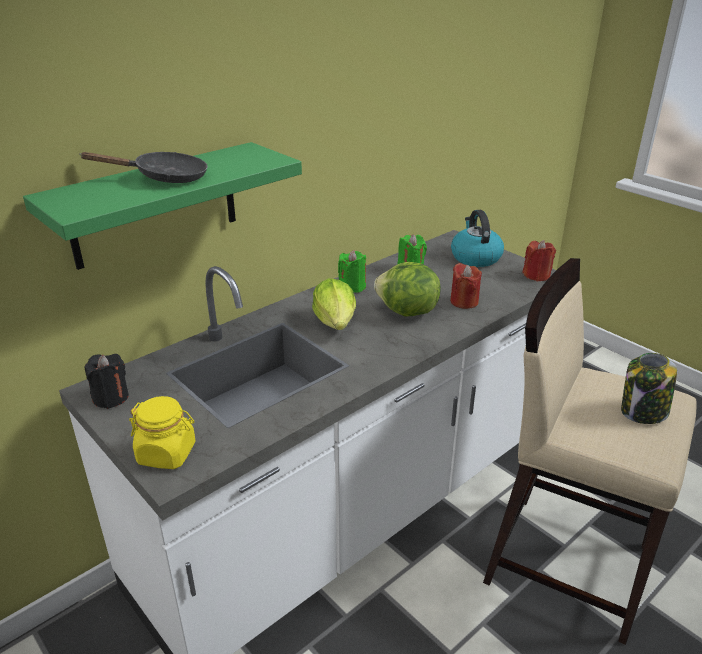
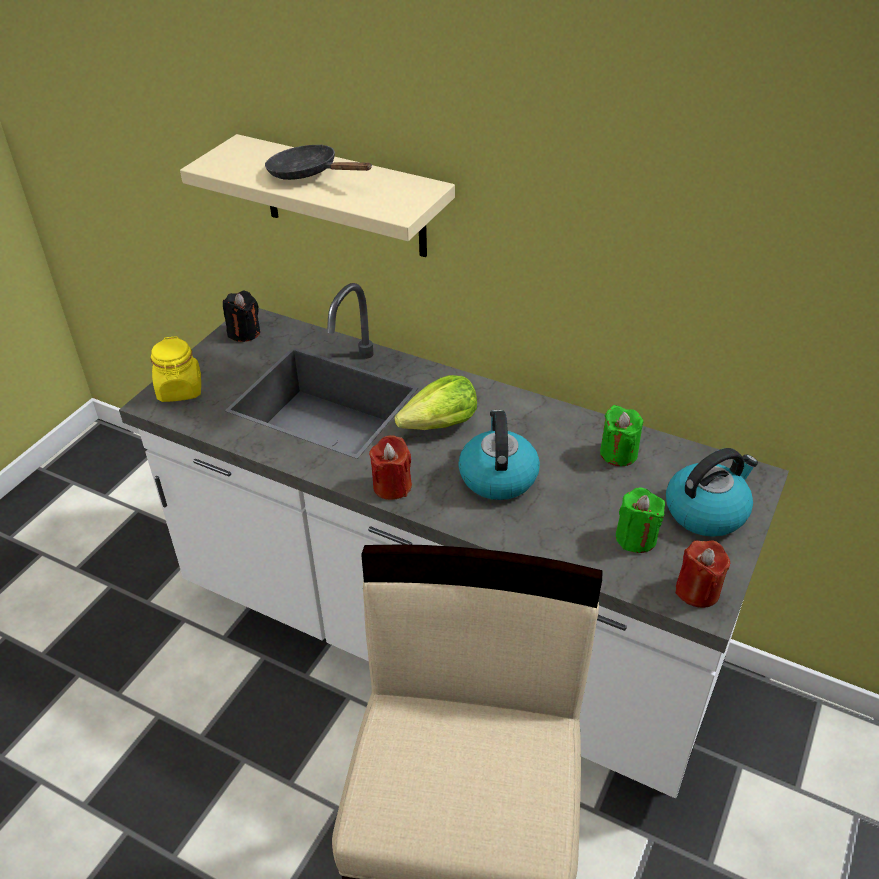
camera: 70 degrees right, 10 degrees up
(155, 205) = (344, 197): green shelf -> beige shelf
(164, 178) = (309, 174): black frying pan -> black frying pan turned 150 degrees clockwise
(352, 287) = (532, 415): green candle -> green candle (636, 538)
(407, 312) = (497, 476): lettuce -> kettle
(464, 301) = (559, 523): red candle -> red candle (392, 486)
(643, 412) = (471, 797): jar -> none

